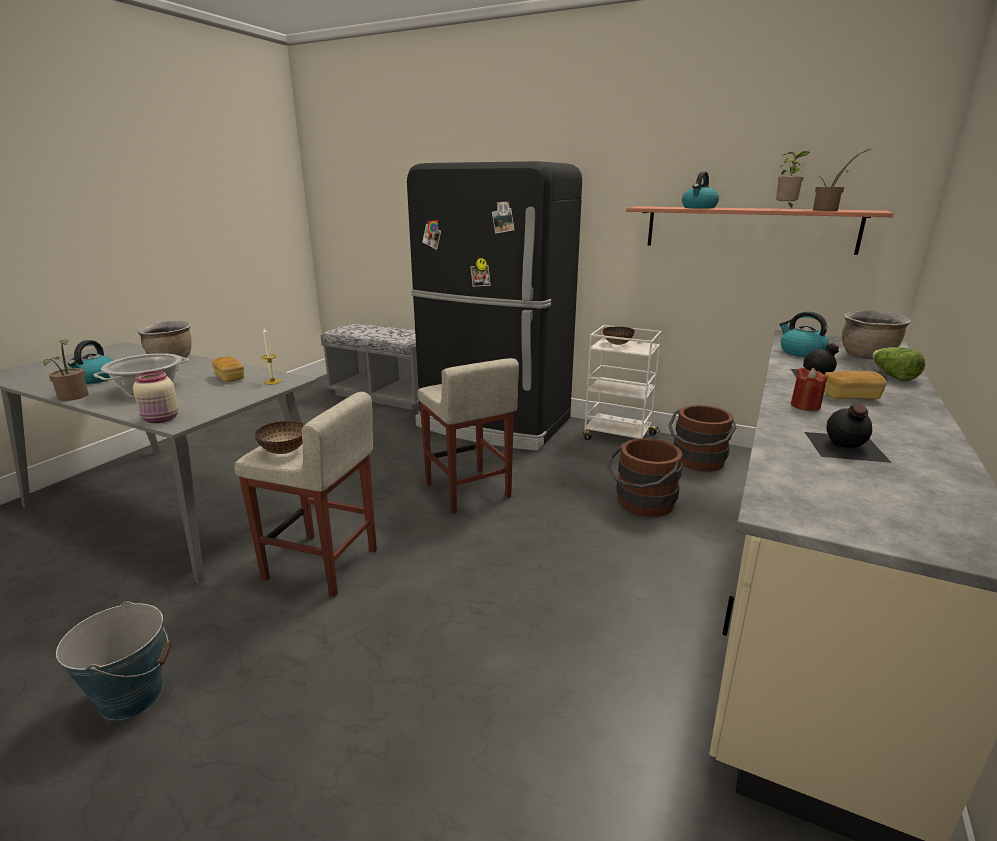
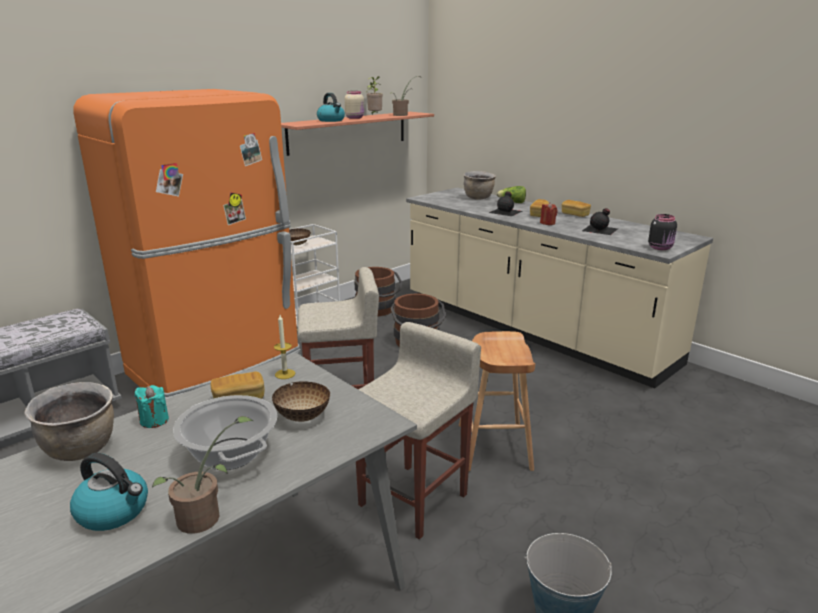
camera: 70 degrees left, 0 degrees up
(161, 419) = (365, 433): beige jar -> beige jar (355, 118)
(203, 366) = (154, 420): none -> turquoise candle
(284, 451) = (420, 398): bowl -> bowl (303, 417)
(433, 603) = (494, 447): none -> brown stool
(494, 424) = (217, 368): black fridge -> orange fridge
(801, 352) = (460, 204): kettle -> none
(807, 510) = (661, 248): none -> black jar
(916, 421) = (575, 215): none -> bread

